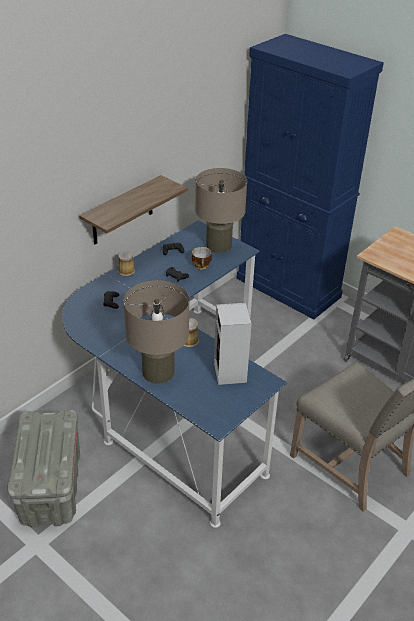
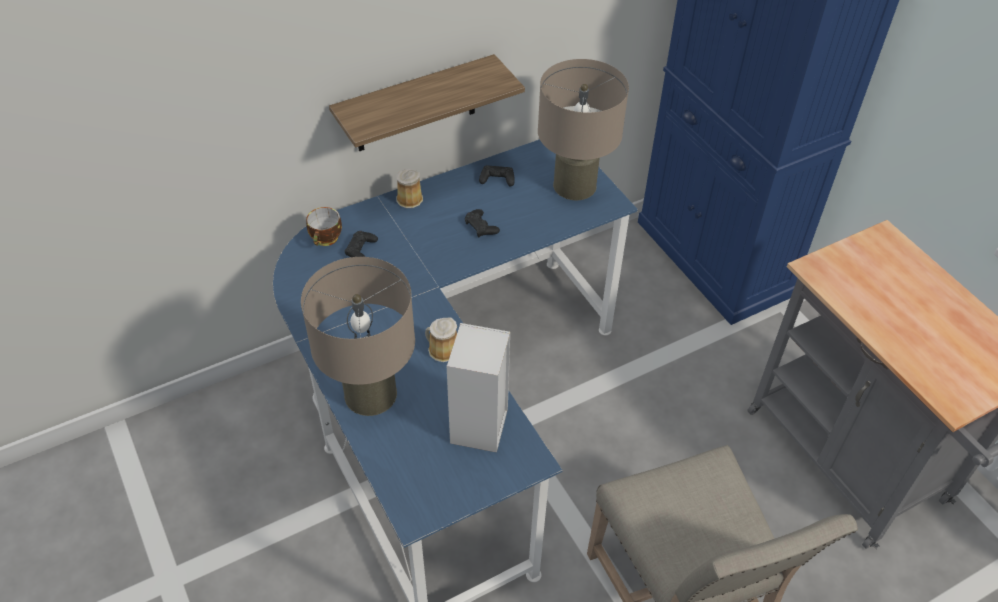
camera: 20 degrees right, 10 degrees up
(50, 487) = (223, 497): grey storage box -> none
(202, 266) = (530, 217): cup -> cup (326, 239)

